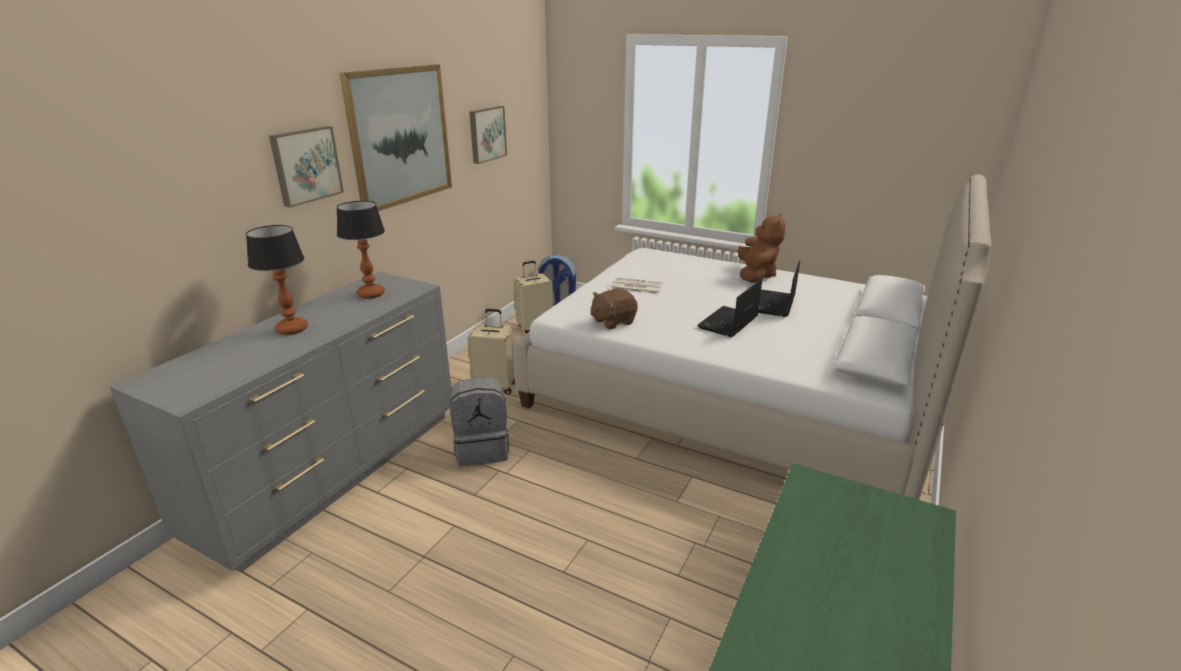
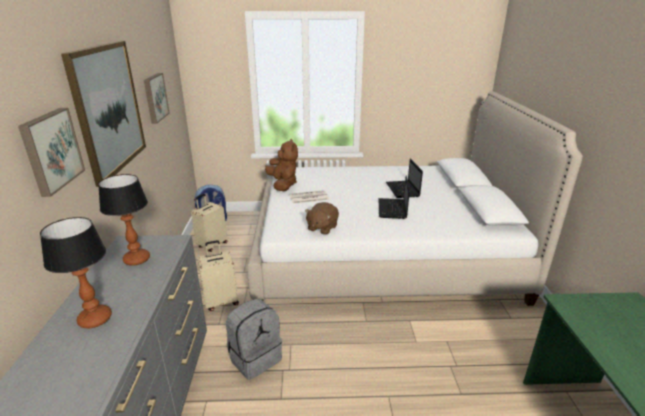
camera: 30 degrees left, 0 degrees up
(756, 275) = (371, 172): brown plush toy -> brown plush toy (283, 185)

